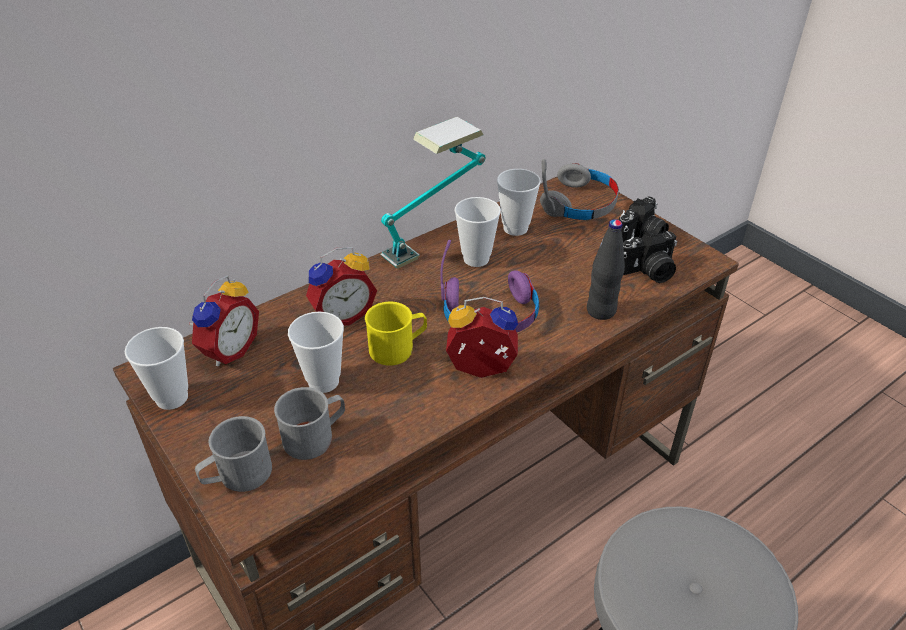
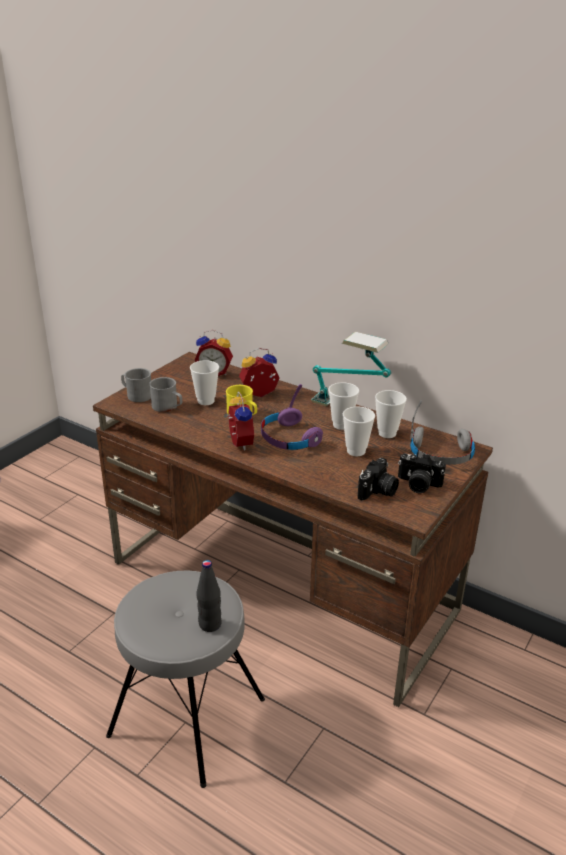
camera: 70 degrees right, 10 degrees down
(172, 398) = (176, 368): cup -> cup (356, 451)
(342, 315) = (260, 395): alarm clock -> alarm clock turned 120 degrees clockwise
(601, 311) = (320, 477): black bottle -> black bottle (210, 624)
(648, 272) = (378, 491): camera -> camera turned 105 degrees counterclockwise

